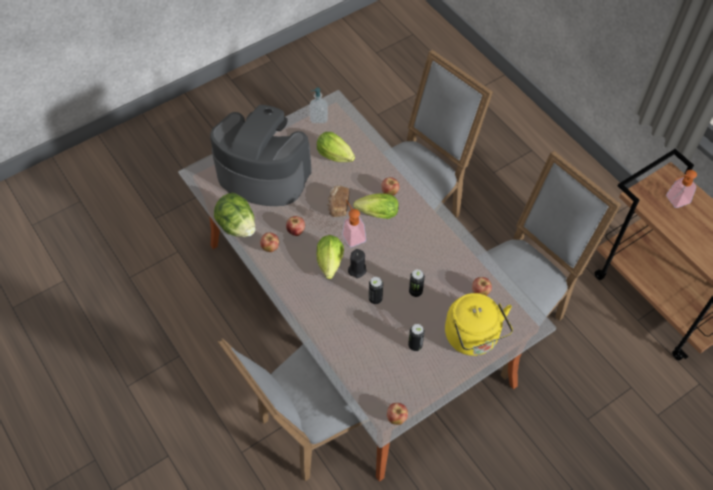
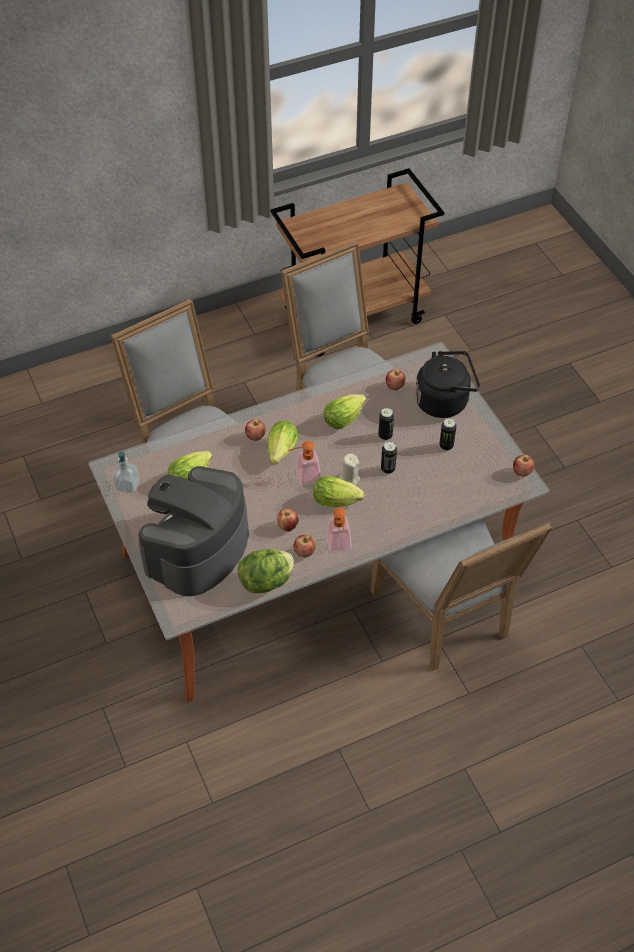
camera: 80 degrees left, 5 degrees down
(338, 206) = (262, 484): bread -> none
(357, 270) = (349, 479): black candle -> beige candle
(429, 257) = (345, 418): none -> lettuce
(473, 338) = (444, 401): yellow kettle -> black kettle
(674, 201) = (322, 230): soap dispenser -> soap dispenser (339, 546)

